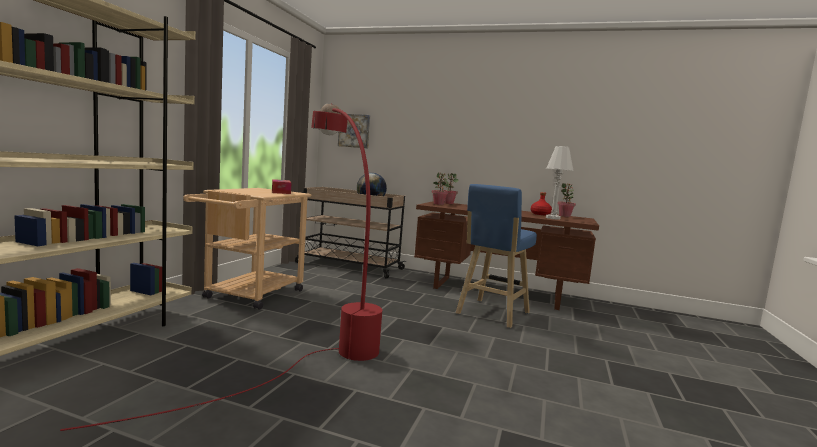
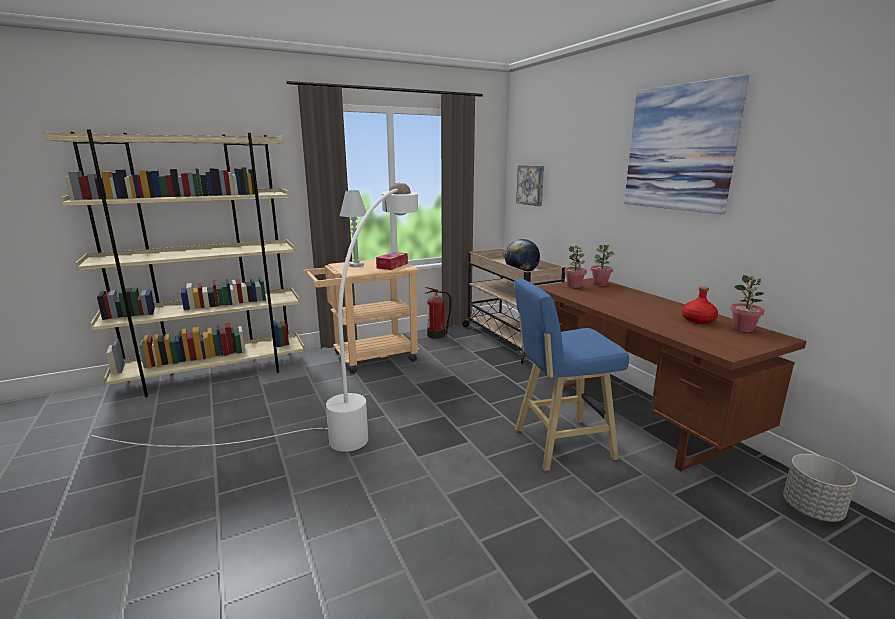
camera: 45 degrees right, 10 degrees up
(283, 271) = (437, 335): none -> fire extinguisher
(322, 336) = (351, 414): red floor lamp -> white floor lamp
(500, 108) = (679, 148): none -> picture
(553, 218) = (685, 333): white table lamp -> white table lamp (356, 265)
(619, 310) = (812, 510): none -> grey planter

